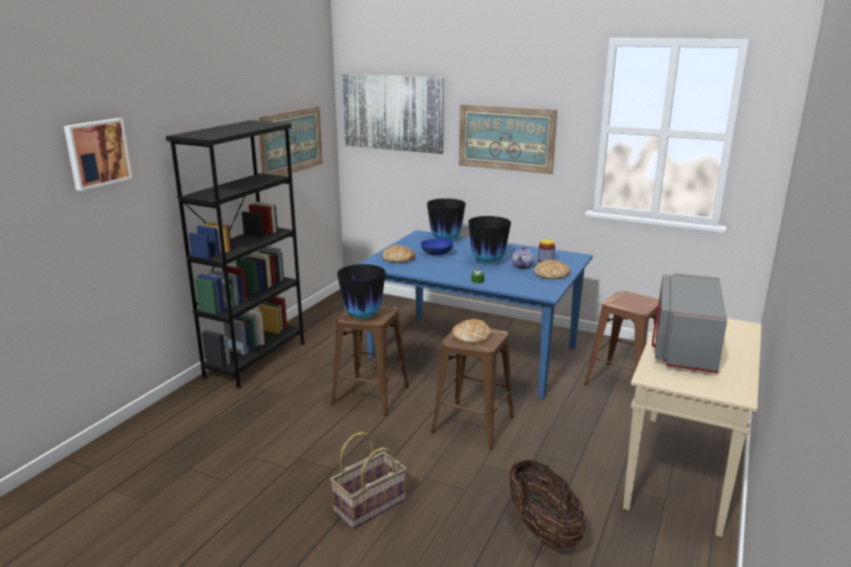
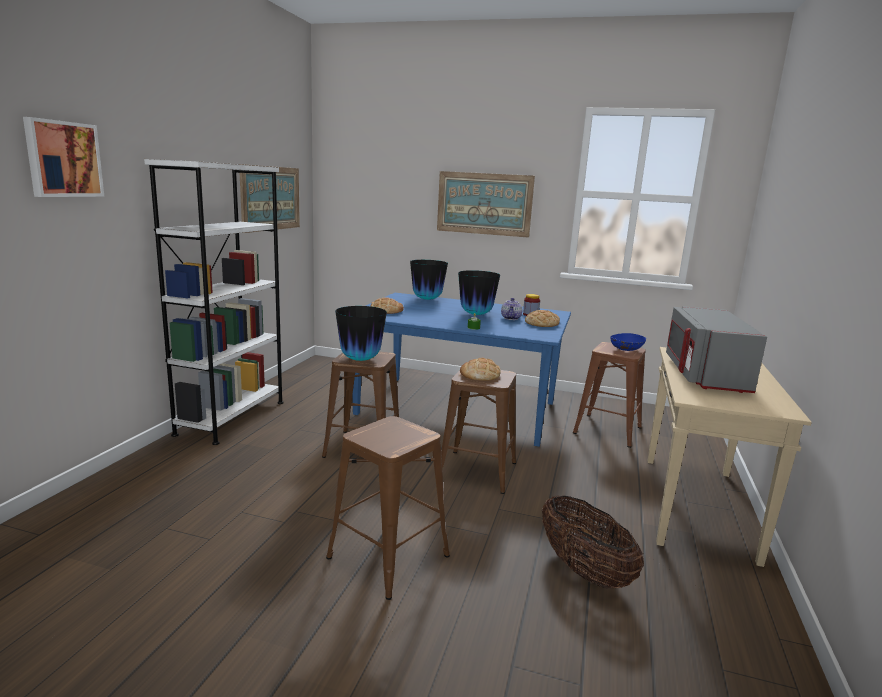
camera: 10 degrees left, 5 degrees down
(255, 359) = (231, 417): black bookcase -> white bookcase
(369, 504) = (387, 556): basket -> brown stool
(393, 113) = (371, 179): picture -> none
(437, 254) = (423, 309): blue bowl -> blue bowl (626, 350)

